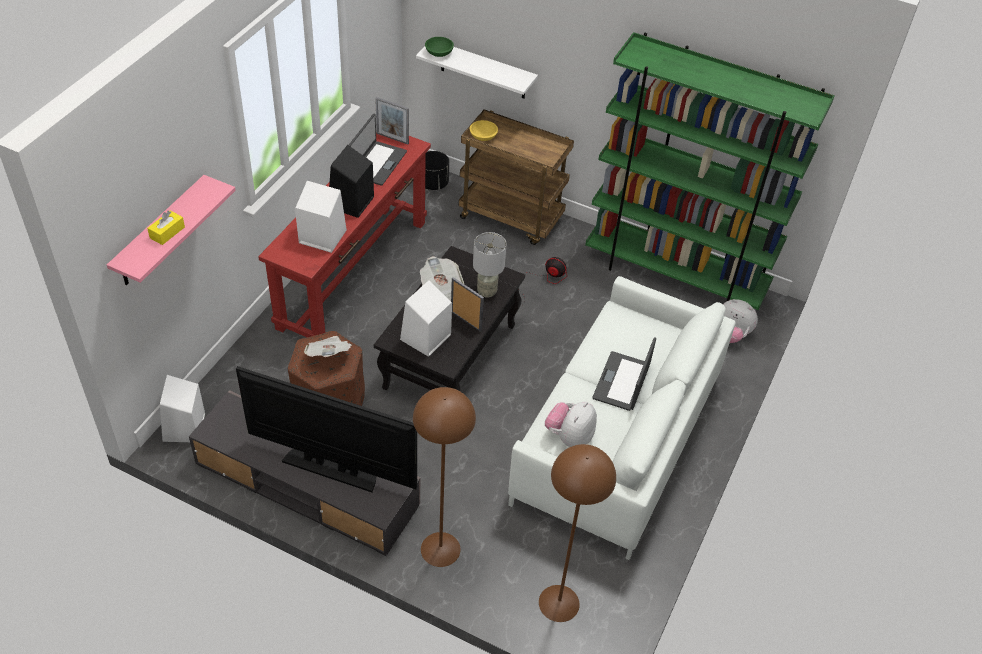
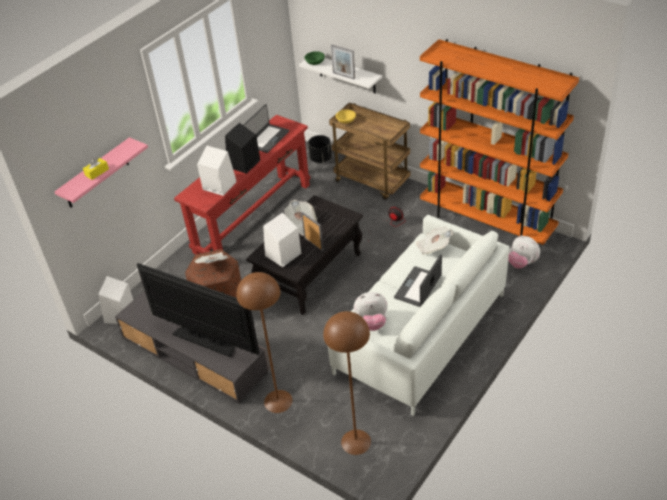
camera: 15 degrees right, 5 degrees down
(392, 138) = (281, 122): picture frame -> picture frame (344, 76)
(487, 292) = (333, 225): grey table lamp -> none
(569, 437) = (371, 323): plush toy -> plush toy turned 135 degrees counterclockwise
(630, 322) = (433, 247): none -> newspaper
(675, 276) = (487, 222): green bookcase -> orange bookcase

